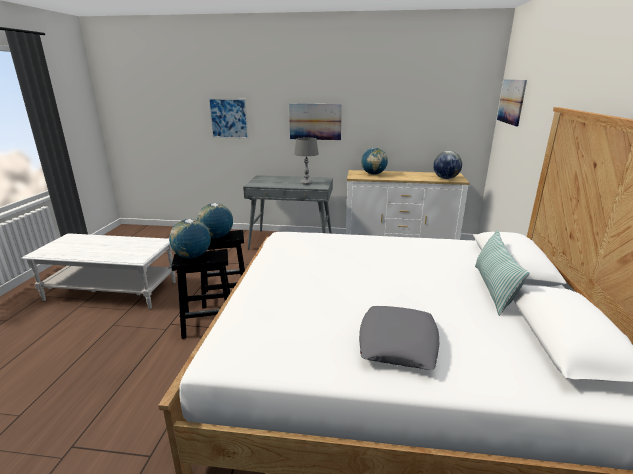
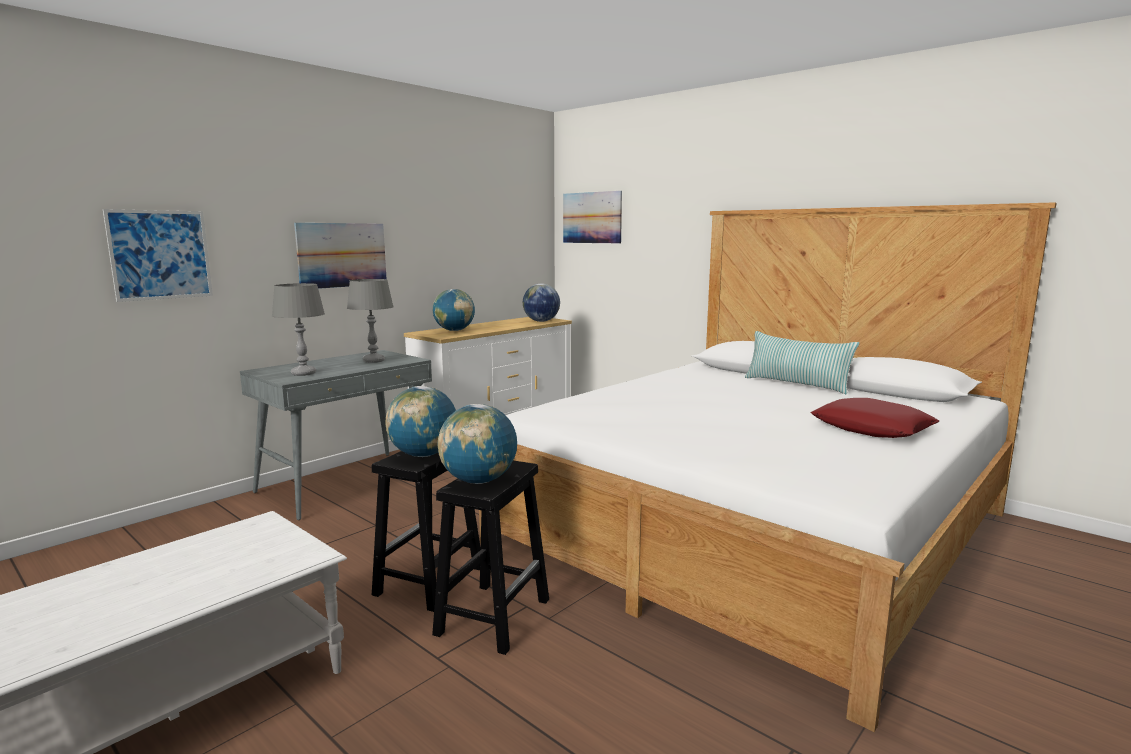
camera: 55 degrees left, 10 degrees down
(265, 182) = (304, 373): none -> grey table lamp
(398, 343) = (872, 428): grey pillow -> red pillow

